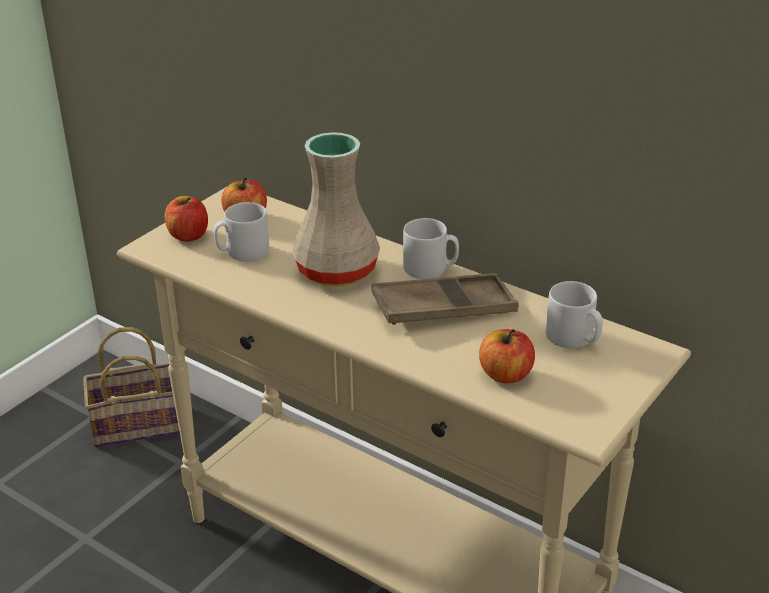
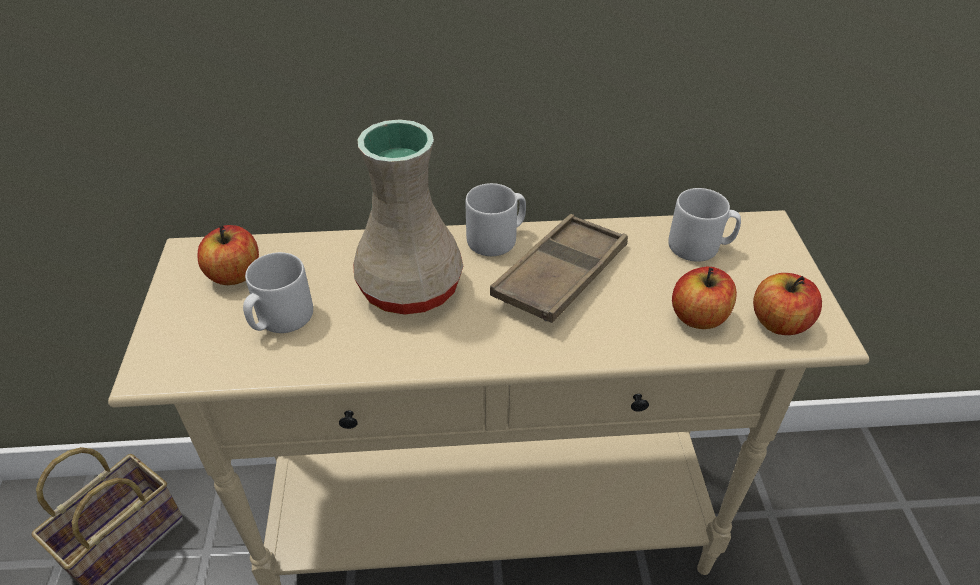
camera: 40 degrees left, 10 degrees up
(188, 235) = (187, 331): apple -> apple (779, 323)

